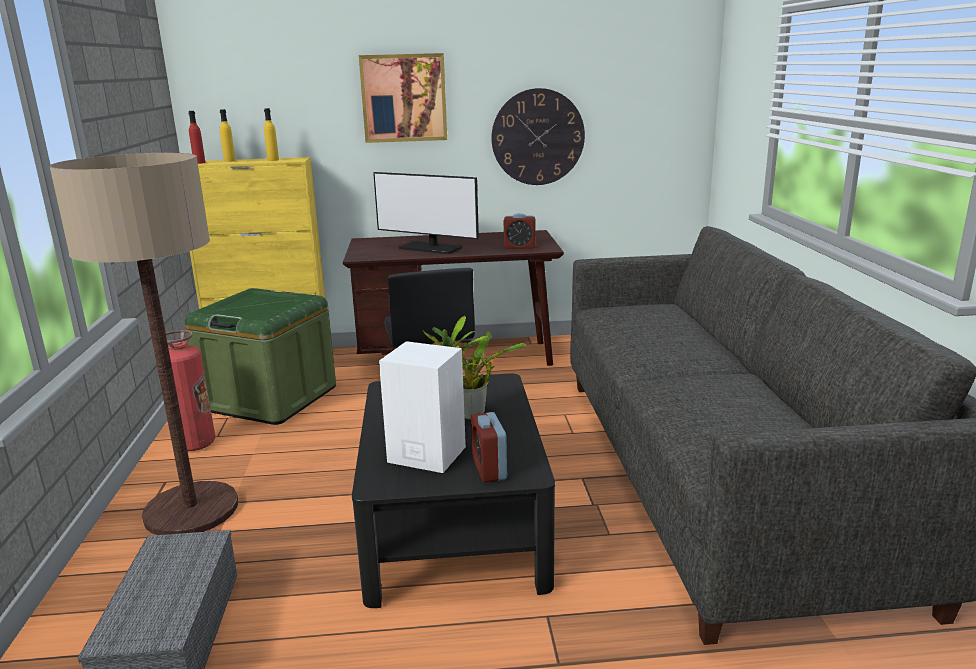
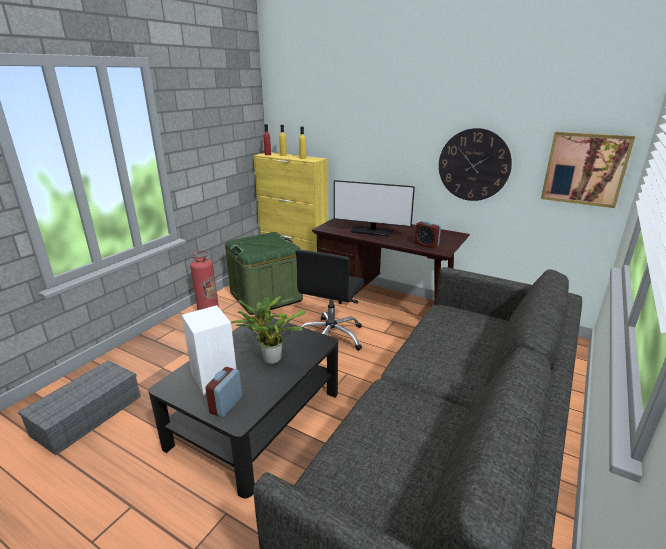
camera: 35 degrees right, 5 degrees up
(191, 510) = (166, 349): floor lamp -> none
(404, 98) = (384, 127): picture -> picture (585, 169)
(430, 248) = (372, 231): monitor -> monitor turned 45 degrees counterclockwise

